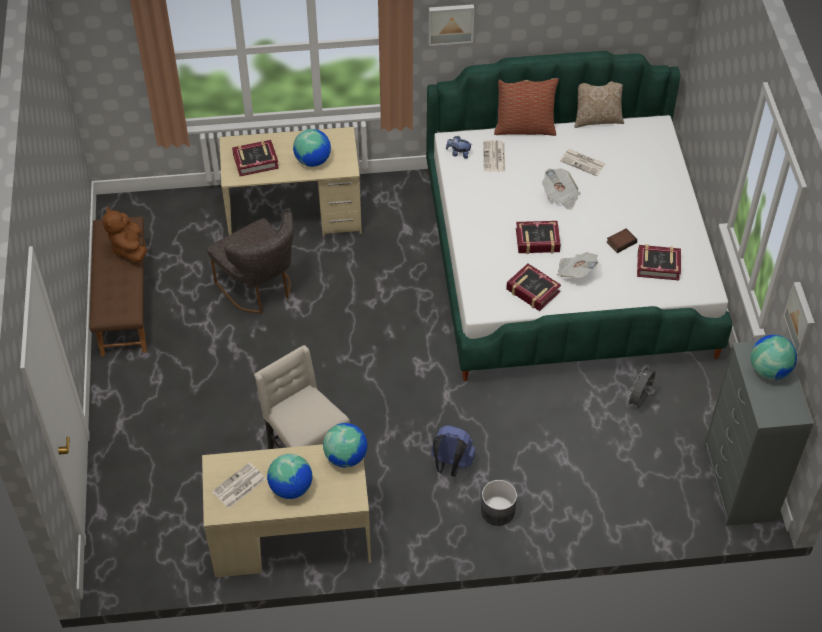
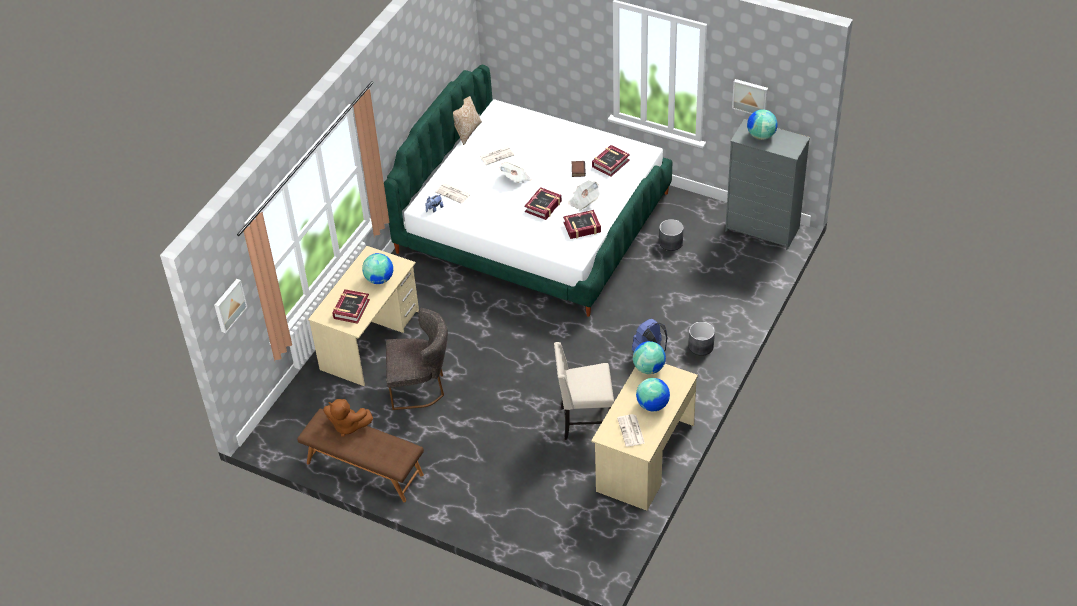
camera: 55 degrees left, 5 degrees down
(450, 23) = (383, 125): picture -> picture (229, 305)
(524, 128) = (441, 168): pillow -> none
(639, 401) = (671, 243): grey fan -> grey planter

